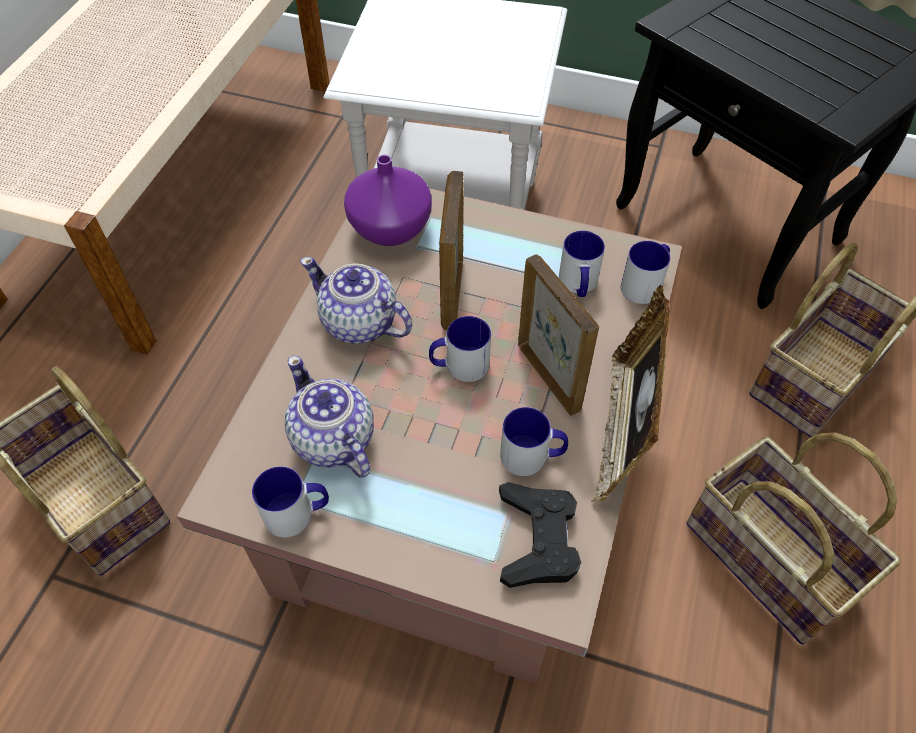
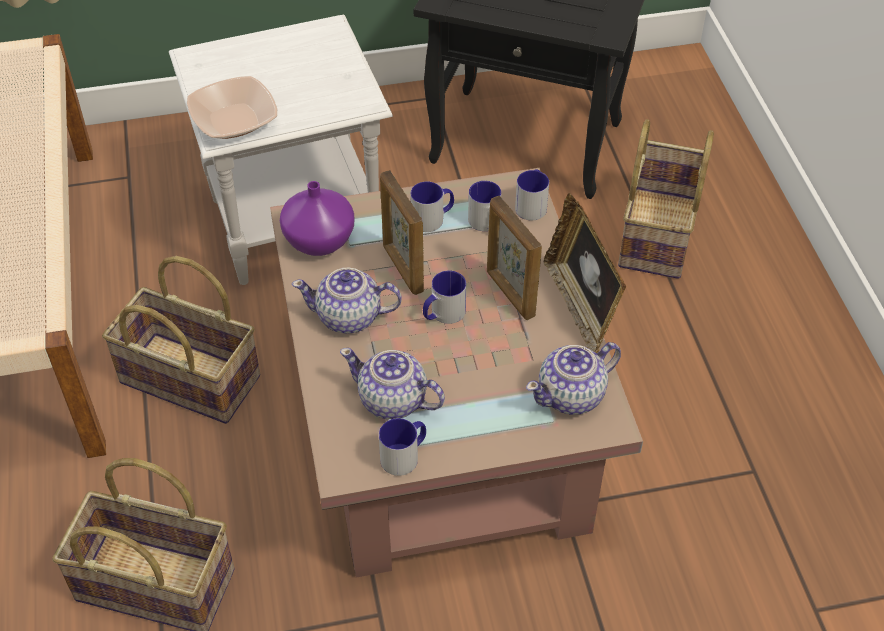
camera: 30 degrees left, 5 degrees down
(377, 71) = (234, 121): none -> bowl
(532, 456) = (534, 349): mug -> mug (433, 218)
(537, 539) = (572, 395): black game controller -> teapot
(549, 376) = (509, 294): picture frame -> picture frame turned 150 degrees counterclockwise
(766, 560) = (696, 375): basket -> basket (188, 380)

